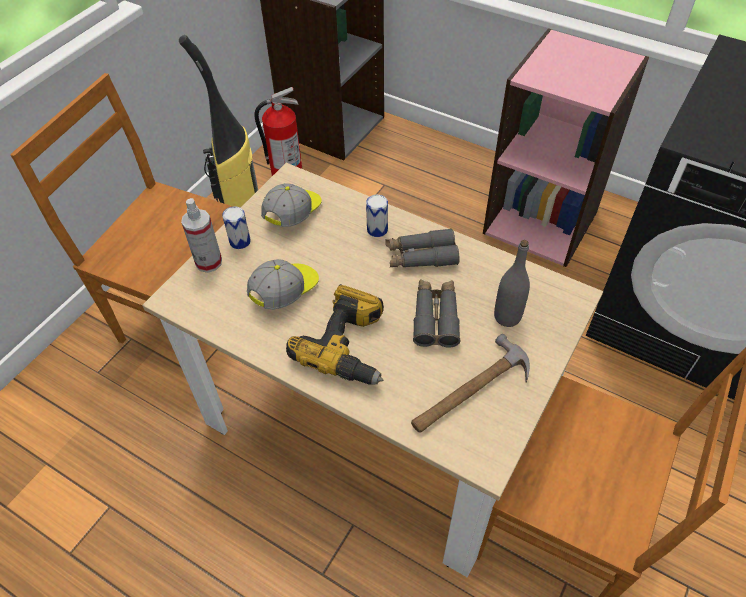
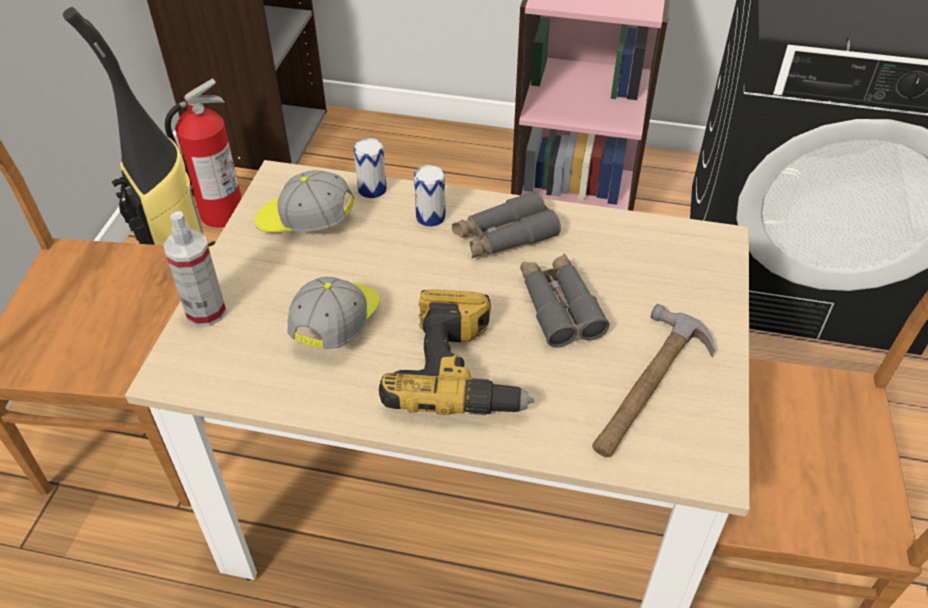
camera: 20 degrees left, 5 degrees down
(240, 241) = (241, 274): can -> can (372, 189)
(294, 214) = (305, 222): cap -> cap turned 90 degrees counterclockwise
(507, 317) = (649, 284): grey bottle -> none

